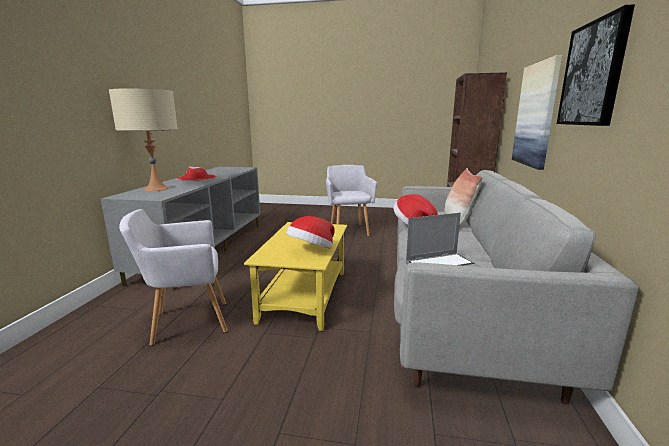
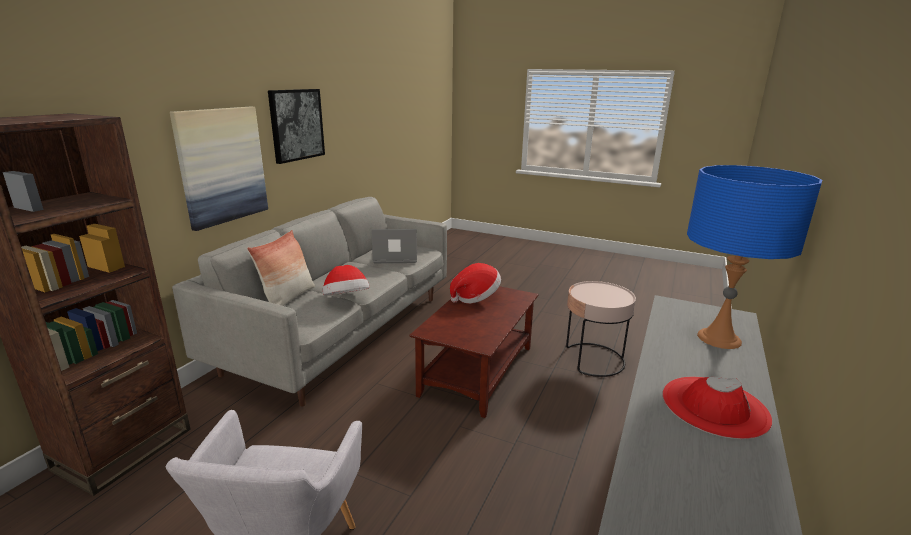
camera: 165 degrees left, 5 degrees up
(156, 189) = (719, 338): beige table lamp -> blue table lamp
(186, 322) = (593, 359): grey armchair -> pink side table
(305, 296) = (477, 370): yellow coffee table -> brown coffee table

